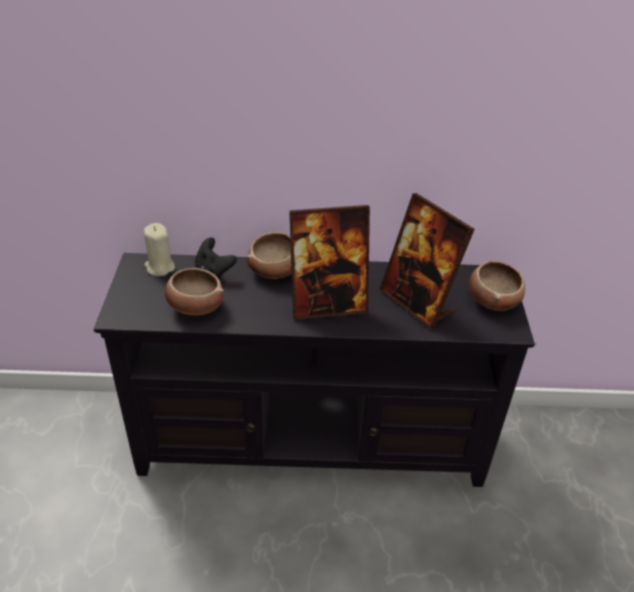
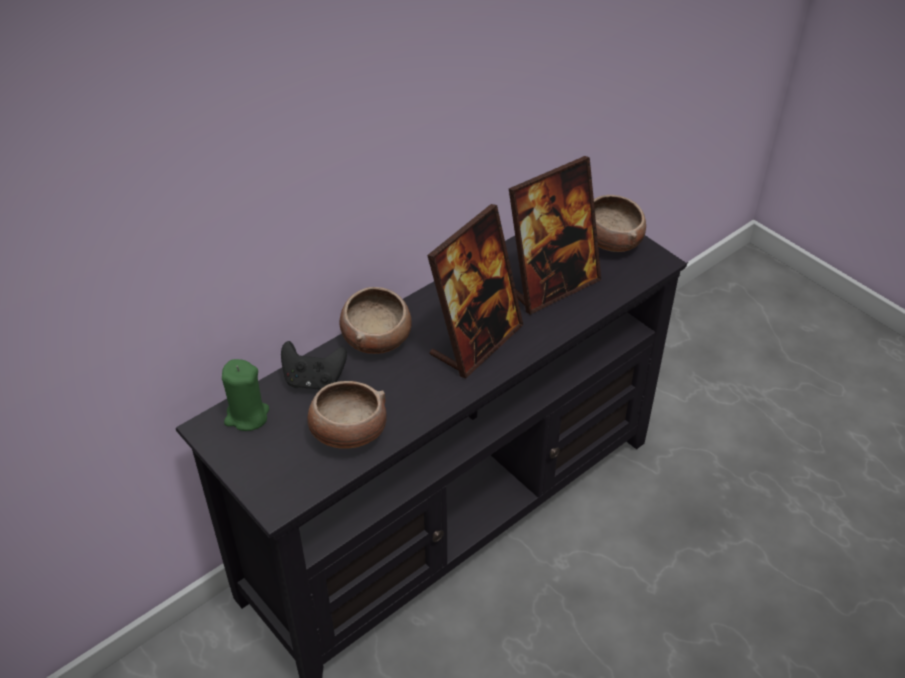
camera: 40 degrees left, 5 degrees up
(160, 267) = (247, 416): beige candle -> green candle
(417, 302) = (552, 285): picture frame -> picture frame turned 45 degrees counterclockwise

